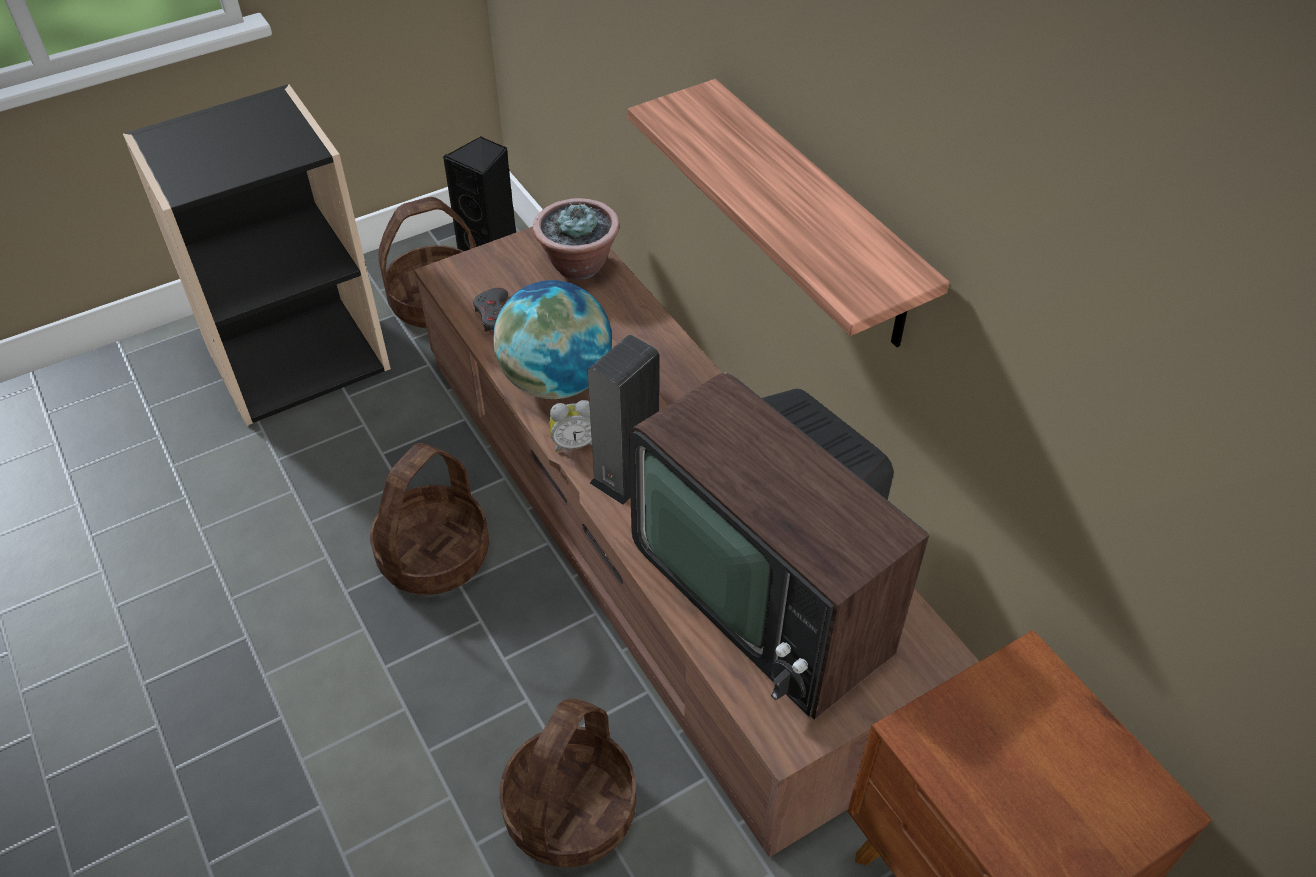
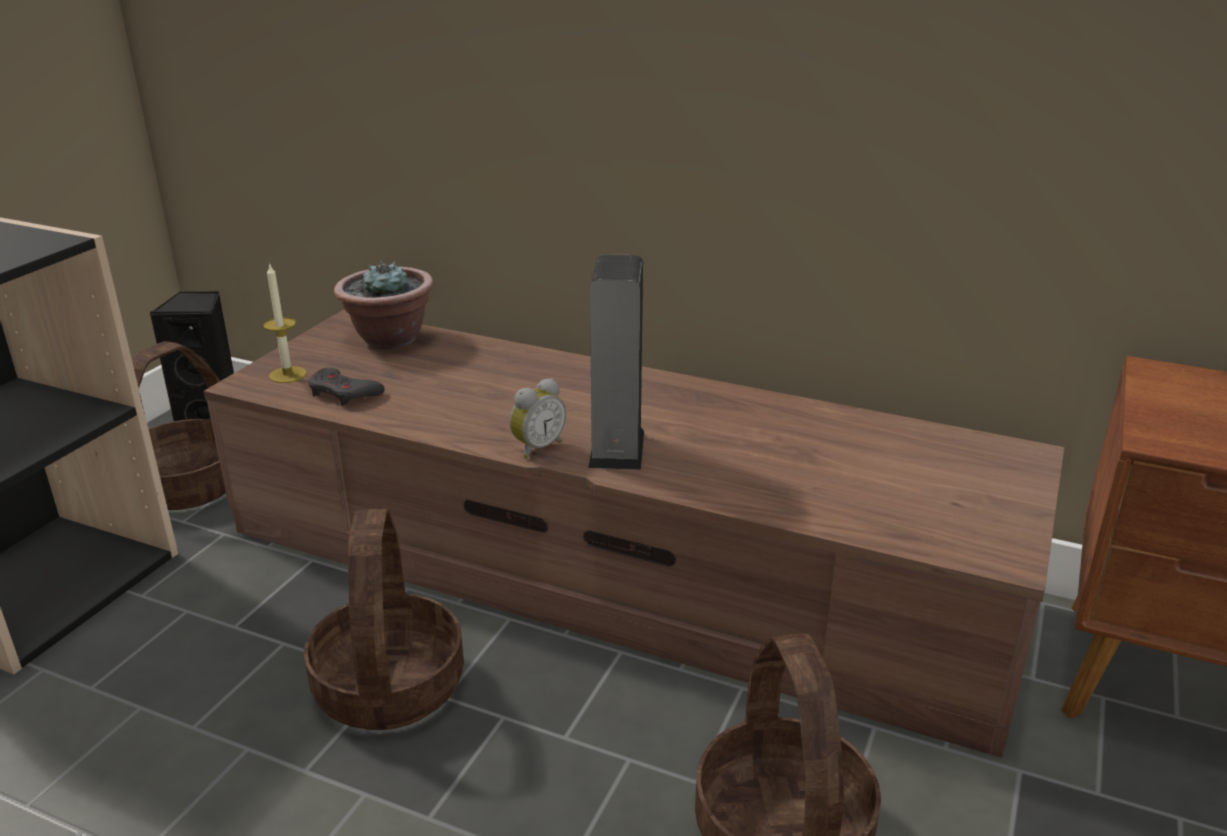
camera: 35 degrees left, 20 degrees down
(478, 277) = (287, 375): none -> candle
(557, 381) = (463, 414): globe -> none
(770, 584) = (843, 468): television -> none
(816, 217) = (738, 82): shelf -> none

